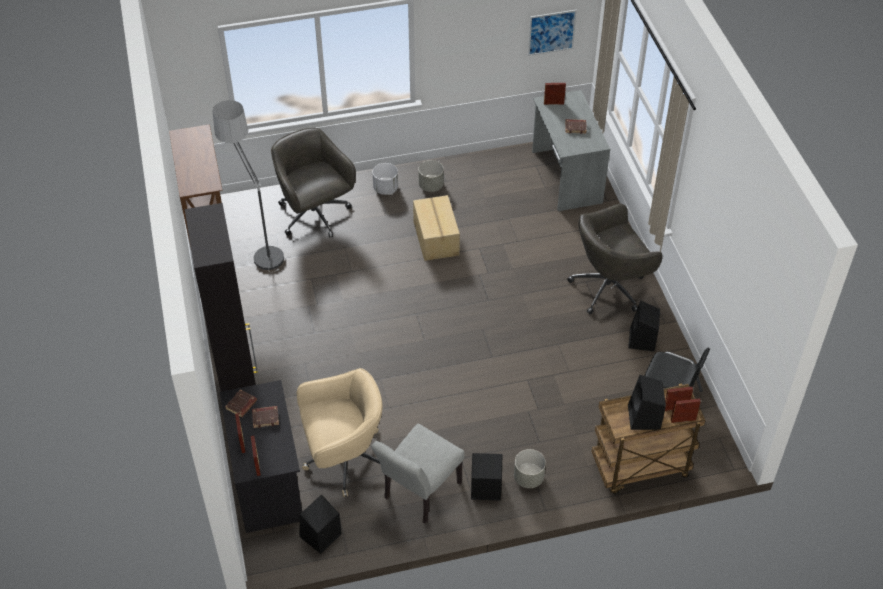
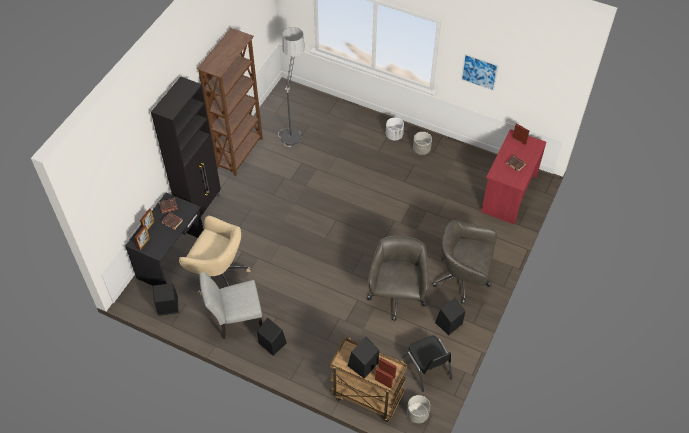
camera: 40 degrees right, 5 degrees up
(315, 216) = (339, 128): grey office chair -> grey office chair (397, 297)
(437, 238) = (392, 183): cardboard box -> none
(528, 478) = (300, 355): grey planter -> grey planter (417, 414)
(551, 32) = (536, 91): picture -> picture (479, 72)
(565, 177) = (508, 194): grey desk -> red desk

